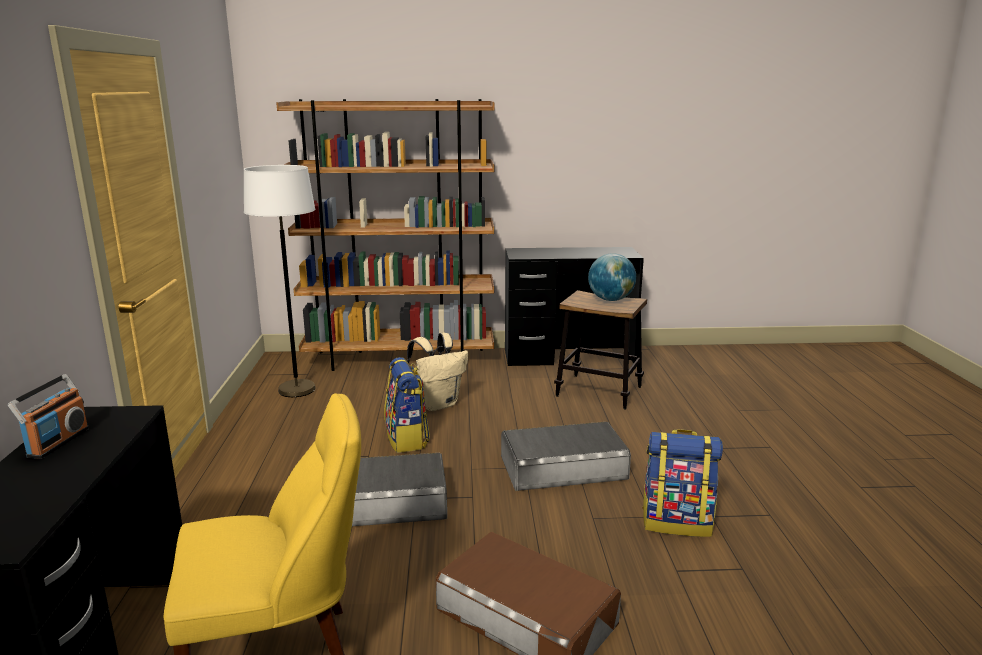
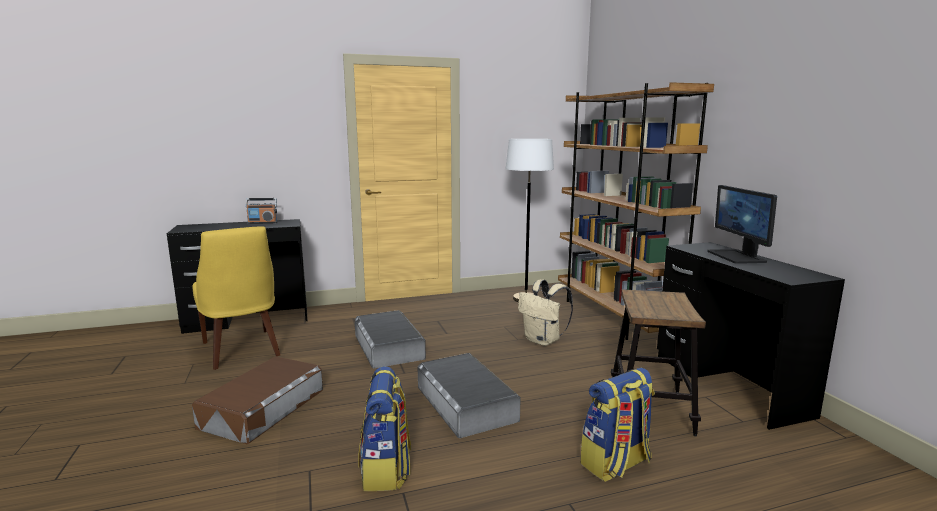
camera: 75 degrees right, 5 degrees down
(407, 439) = (477, 340): backpack -> backpack (616, 464)
(562, 252) = (737, 256): none -> monitor
(611, 300) = (672, 307): globe -> none

